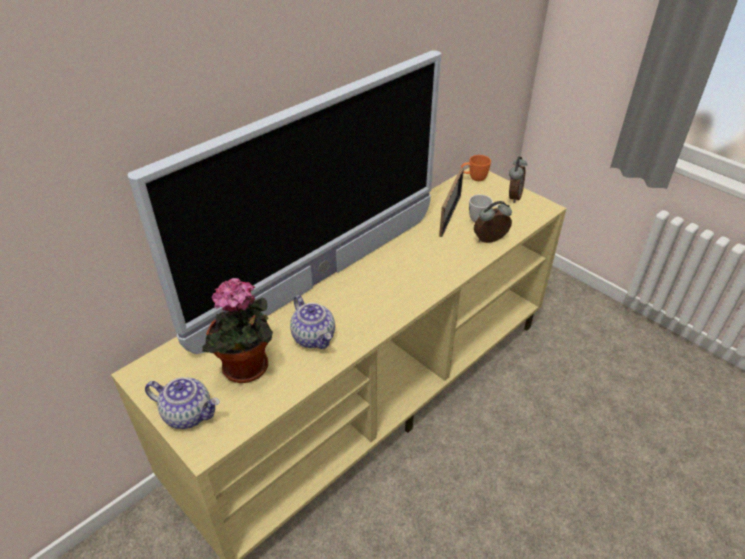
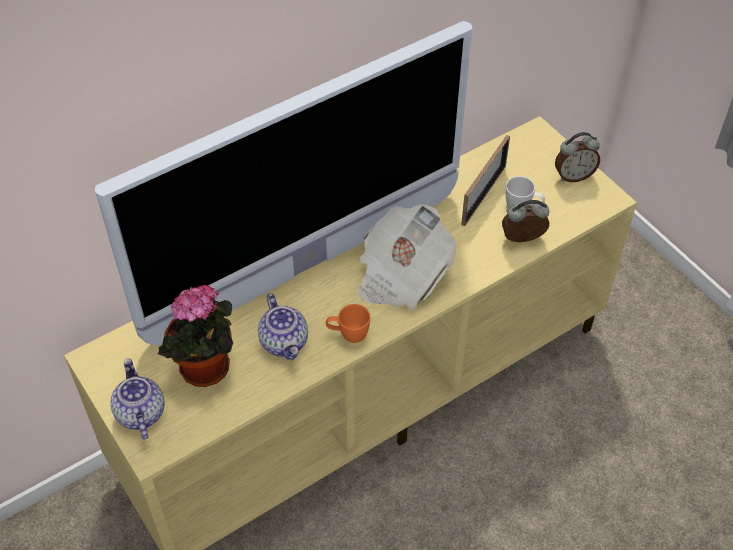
camera: 10 degrees right, 10 degrees up
(189, 414) = (139, 413): teapot -> teapot turned 135 degrees counterclockwise
(401, 276) = (401, 275): none -> newspaper
(473, 179) = (531, 140): orange mug -> orange mug (348, 335)
(513, 196) = (573, 176): alarm clock -> alarm clock turned 45 degrees clockwise

